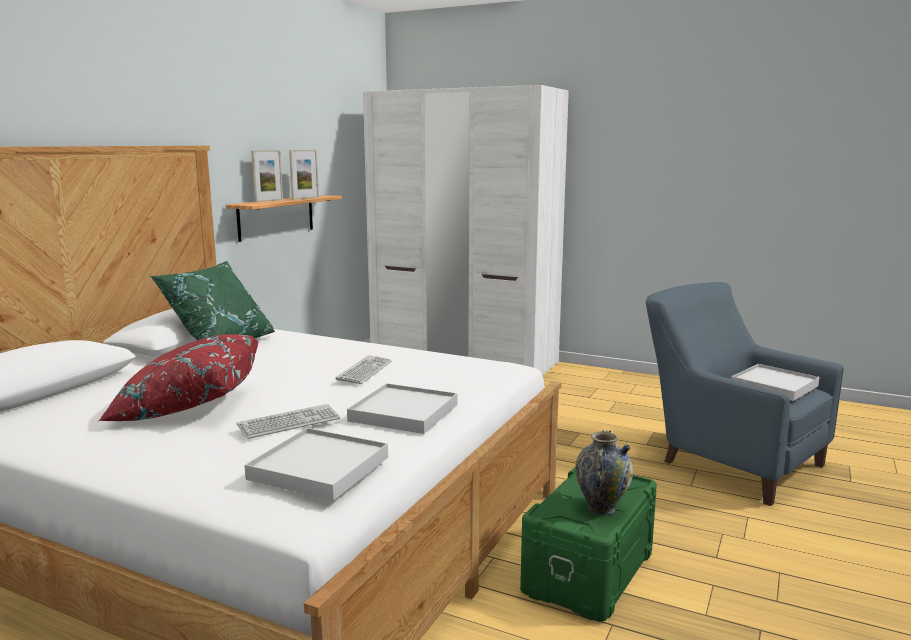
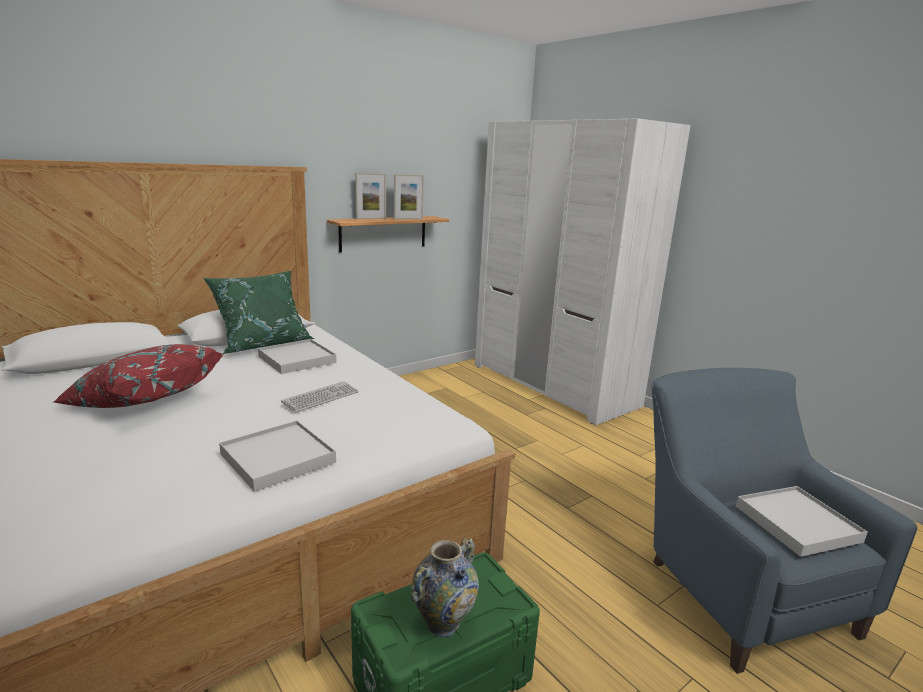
camera: 25 degrees right, 5 degrees up
(289, 423) = (168, 443): keyboard -> none
(319, 468) = (102, 508): white tray -> white tray (297, 359)

